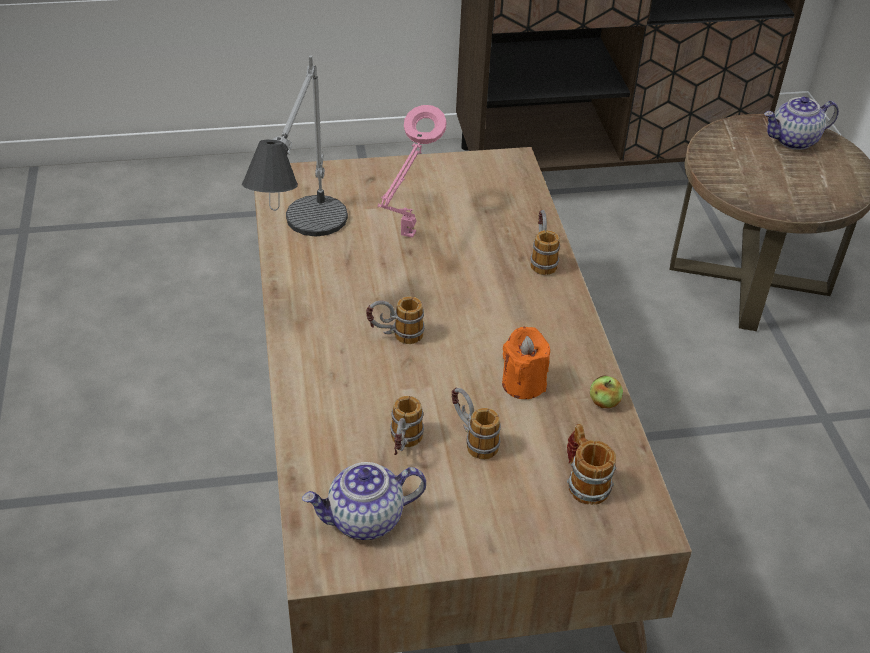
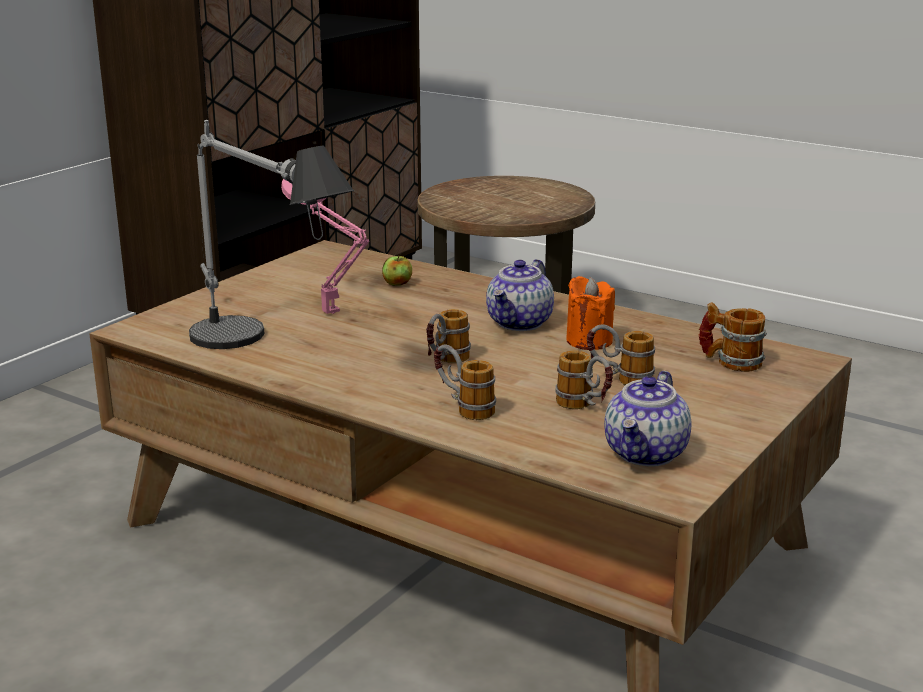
camera: 45 degrees left, 20 degrees down
(541, 258) = (460, 284): mug -> mug (463, 407)
(604, 402) = (657, 325): apple -> apple (397, 283)
(793, 141) = (490, 186): teapot -> teapot (520, 323)

